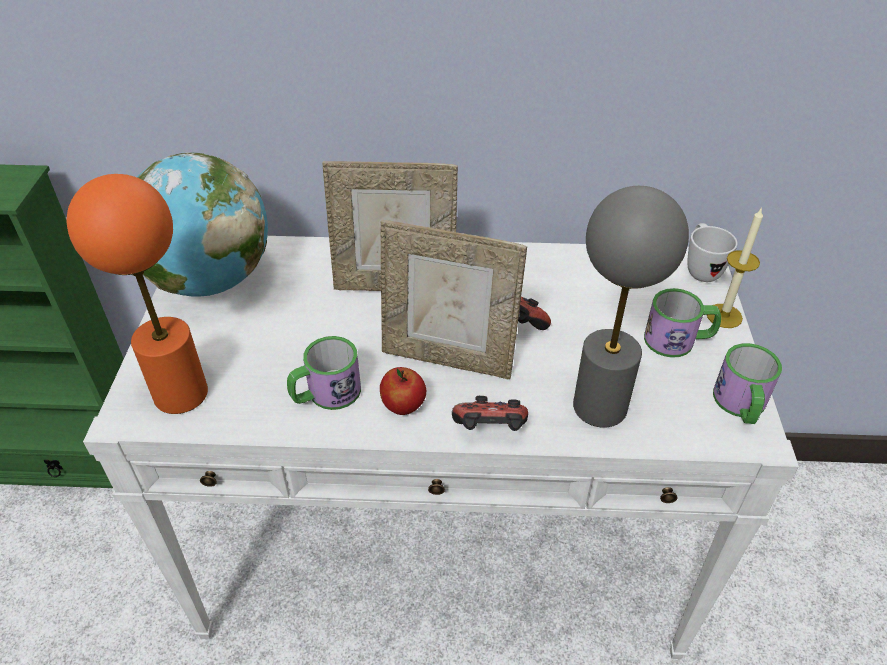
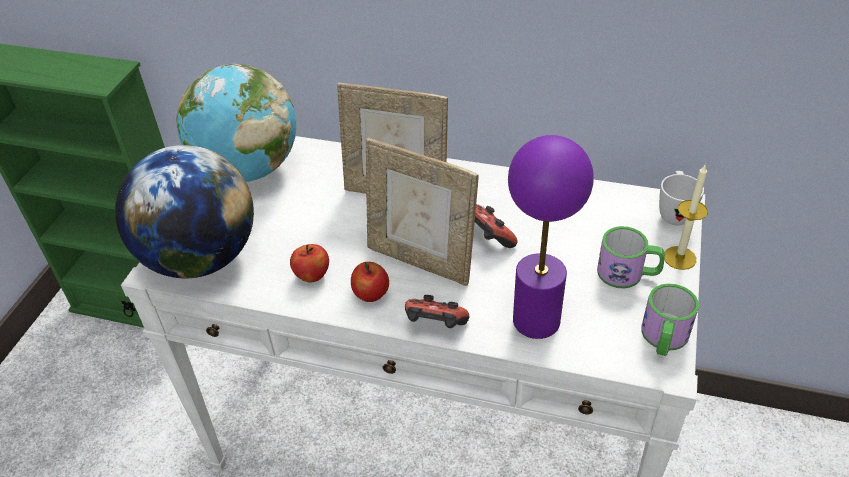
camera: 15 degrees right, 0 degrees up
(180, 393) = (201, 258): orange table lamp -> globe
(326, 394) = (312, 276): mug -> apple
(599, 407) = (535, 320): grey table lamp -> purple table lamp

